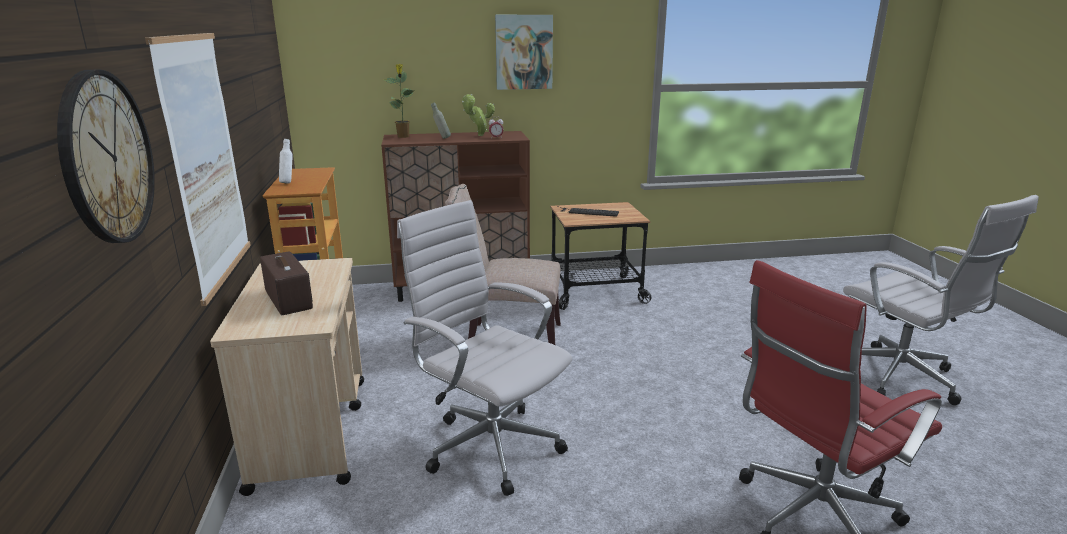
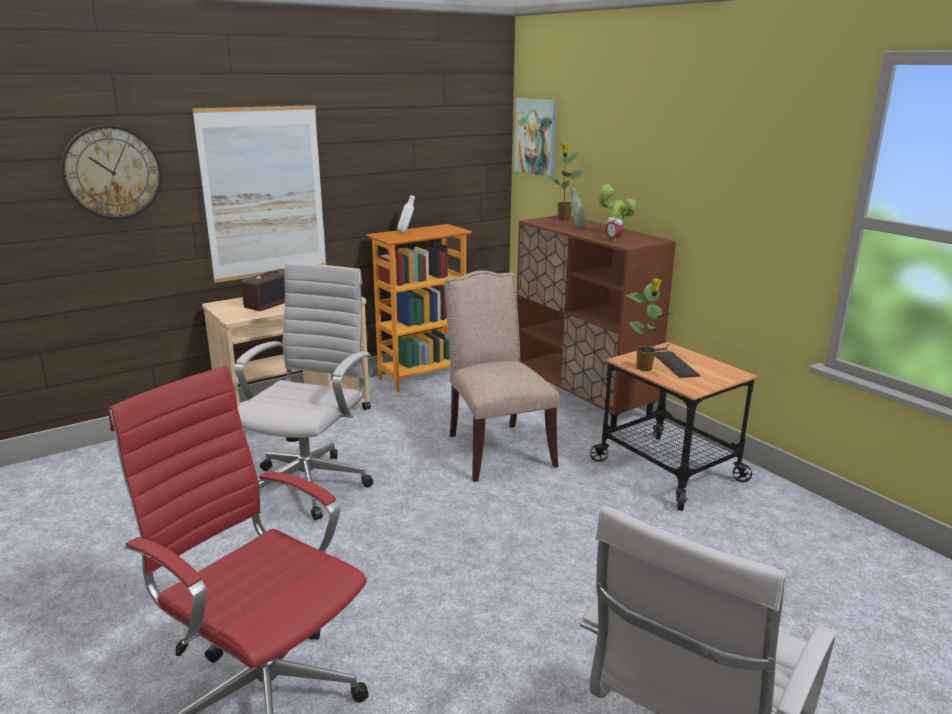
camera: 65 degrees right, 0 degrees up
(524, 52) = (692, 143): picture -> picture (536, 137)
(592, 220) = (645, 368): none -> potted plant

